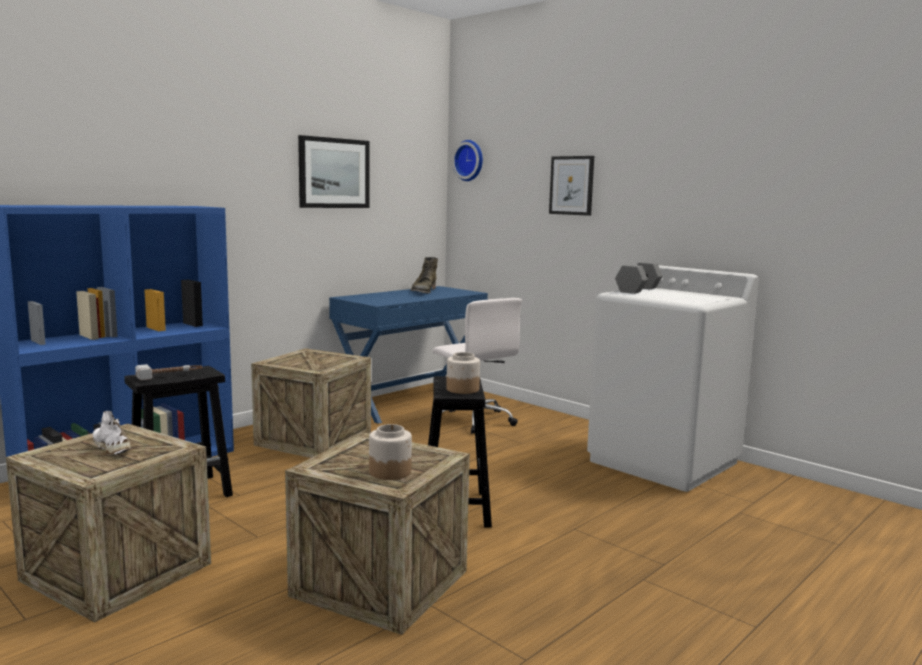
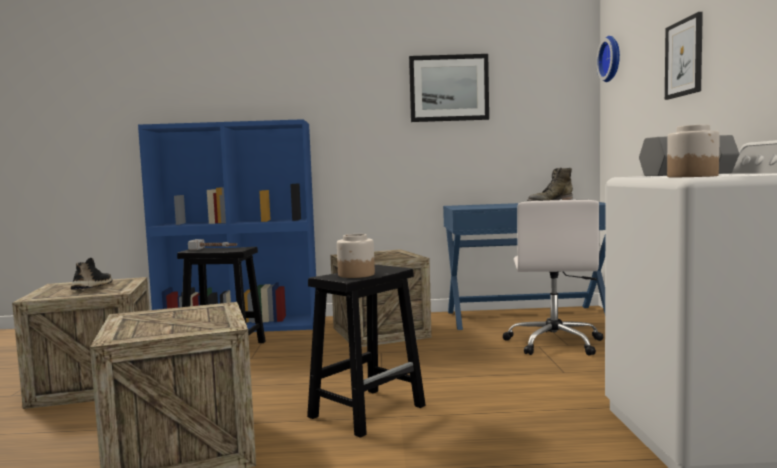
camera: 45 degrees right, 5 degrees down
(112, 447) = (94, 287): white shoe -> black shoe
(390, 472) = (150, 328): jar -> jar (692, 176)

